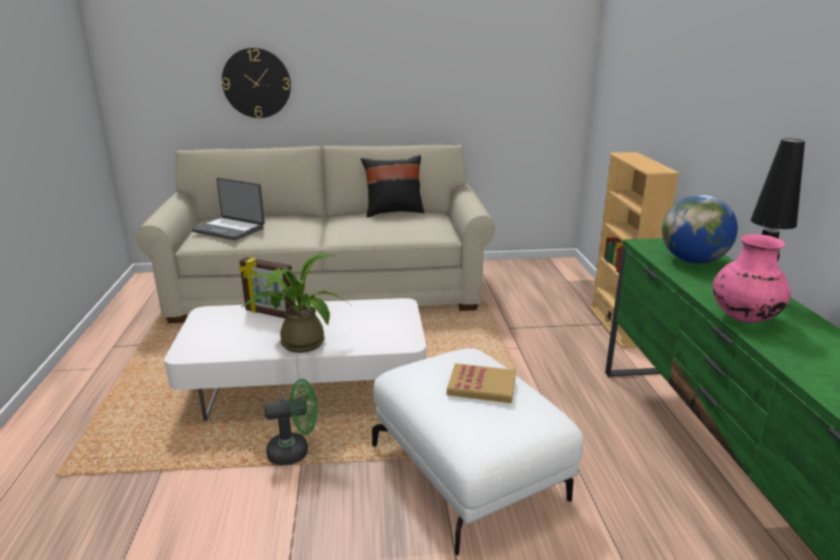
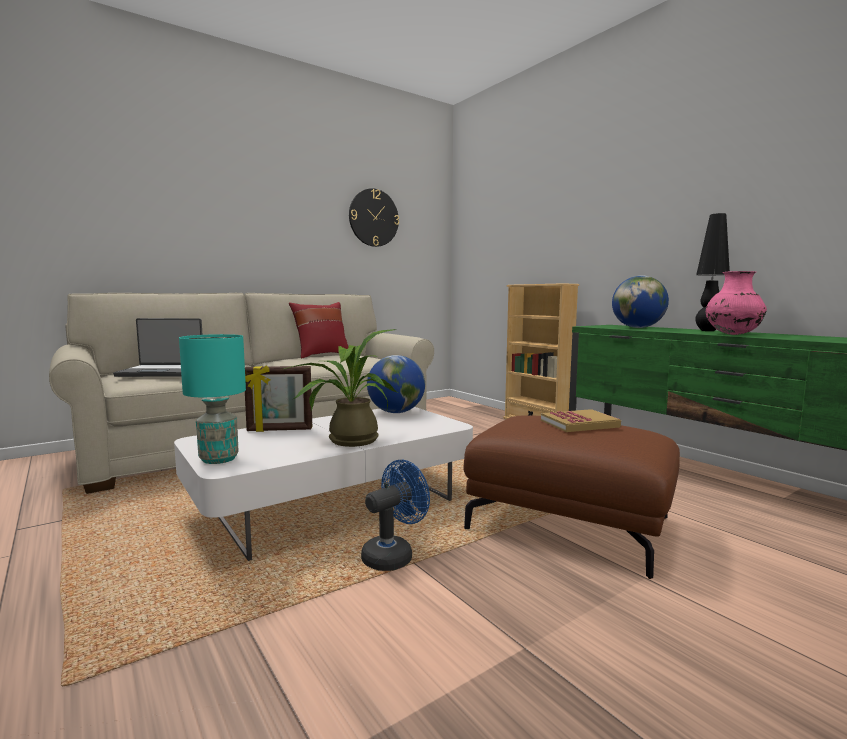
camera: 30 degrees left, 15 degrees down
(193, 341) = (218, 459): none -> turquoise table lamp
(256, 83) = (165, 231): wall clock -> wall clock (373, 218)
(295, 451) = (393, 555): green fan -> blue fan
(388, 309) = (396, 412): none -> globe
(393, 212) = (321, 355): black pillow -> red pillow
(469, 471) = (570, 523): white ottoman -> brown ottoman

